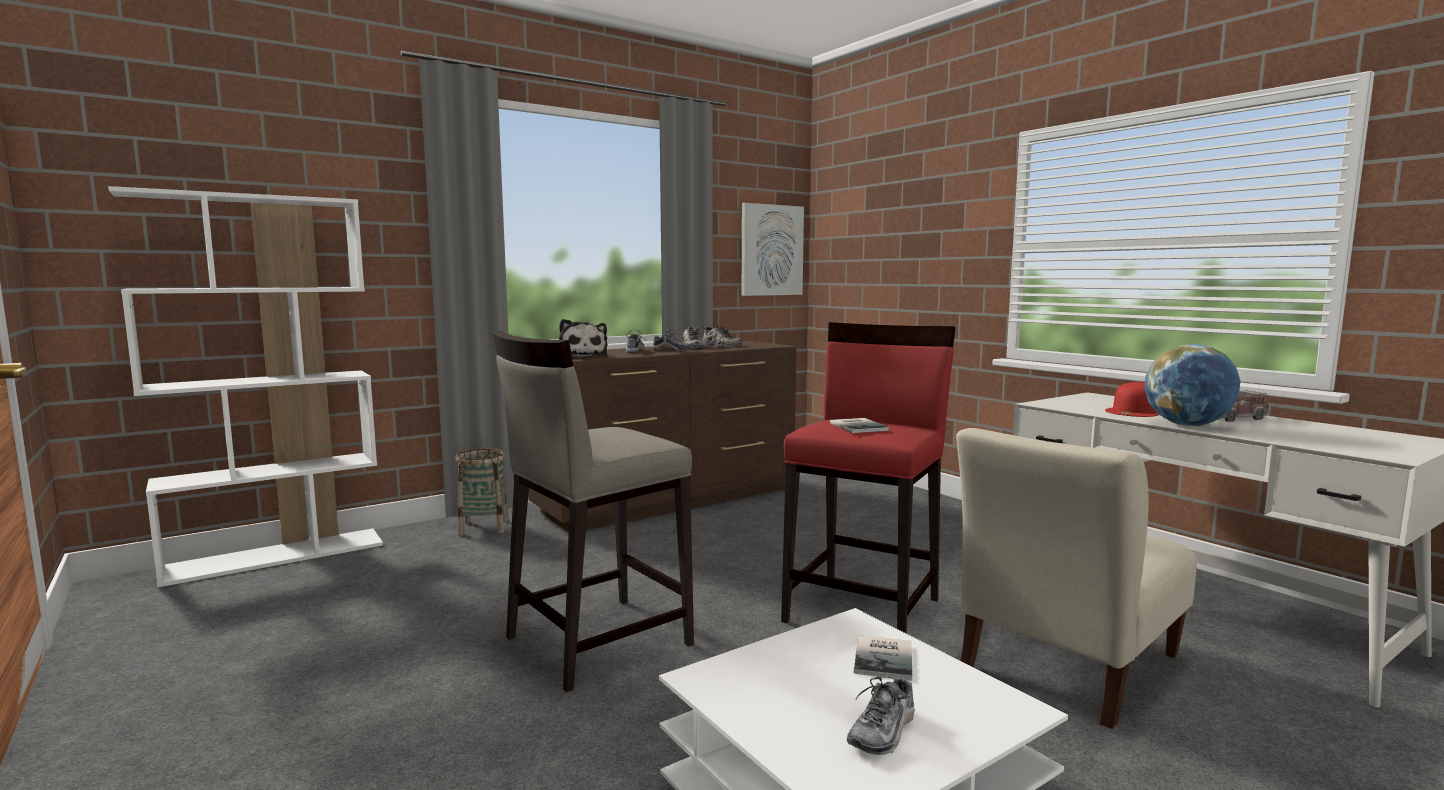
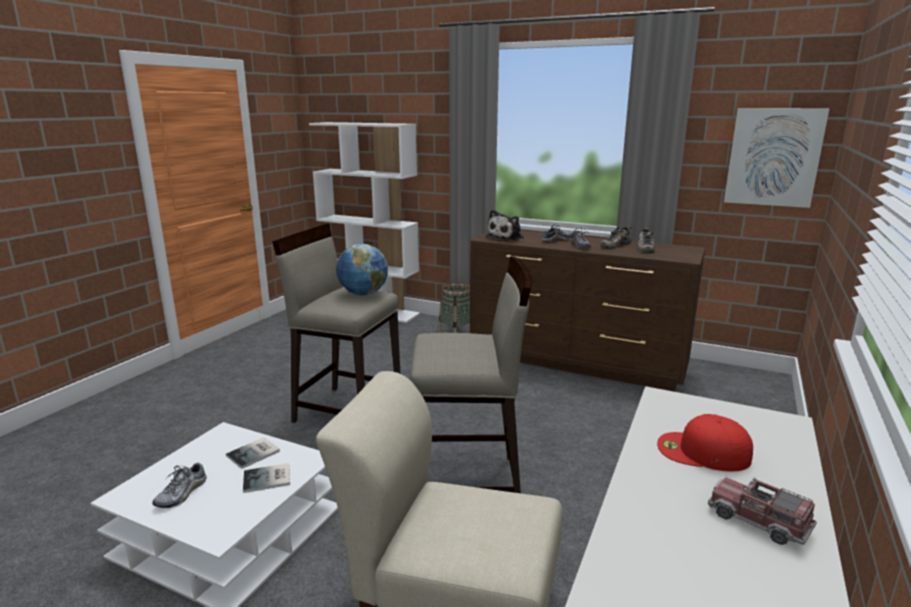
camera: 60 degrees right, 10 degrees up
(859, 426) = (453, 346): book -> book (255, 453)
(864, 609) = (468, 485): red stool -> beige stool
(883, 732) = (182, 494): shoe -> shoe turned 75 degrees counterclockwise
(1187, 425) = (643, 484): globe -> globe (363, 294)

